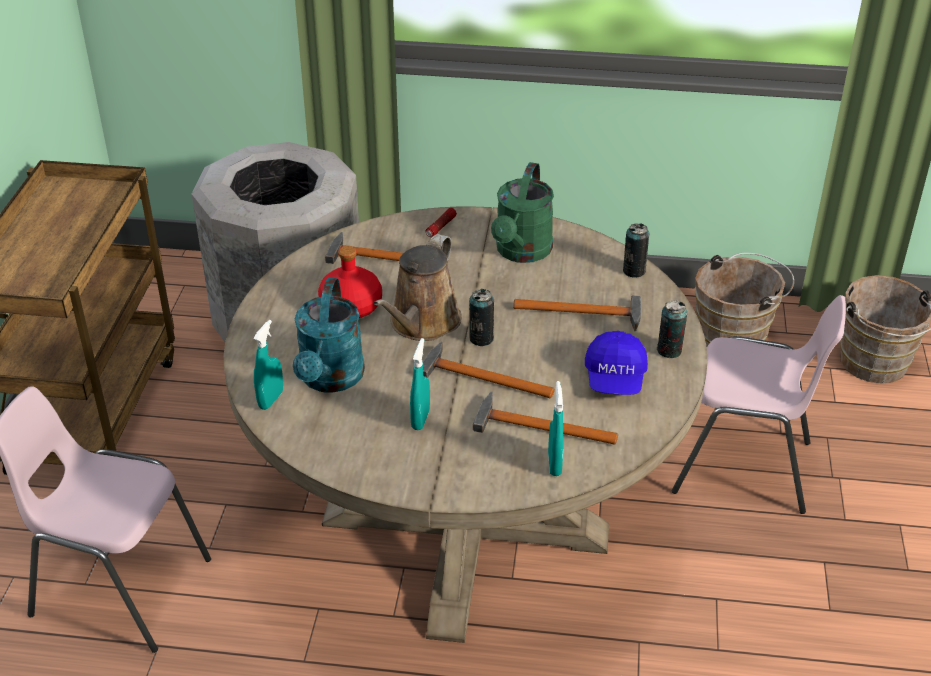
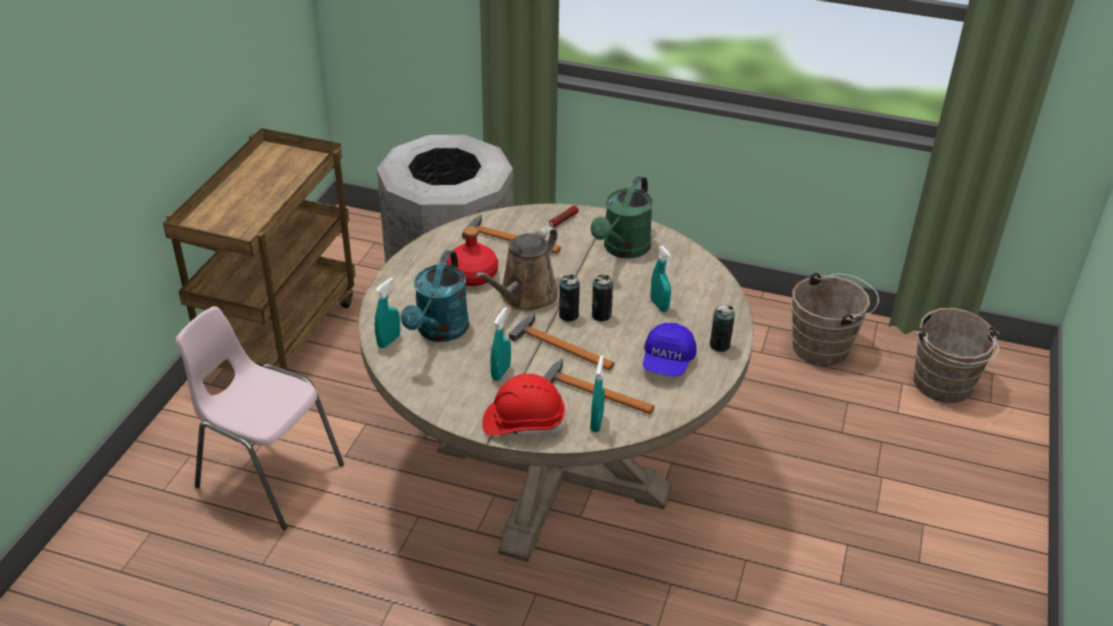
camera: 10 degrees right, 0 degrees up
(466, 477) = (523, 422): none -> red hard hat
(584, 313) = (659, 305): hammer -> turquoise spray bottle
(634, 271) = (712, 276): can -> can (601, 315)
(744, 467) = (801, 456): pink chair -> none

